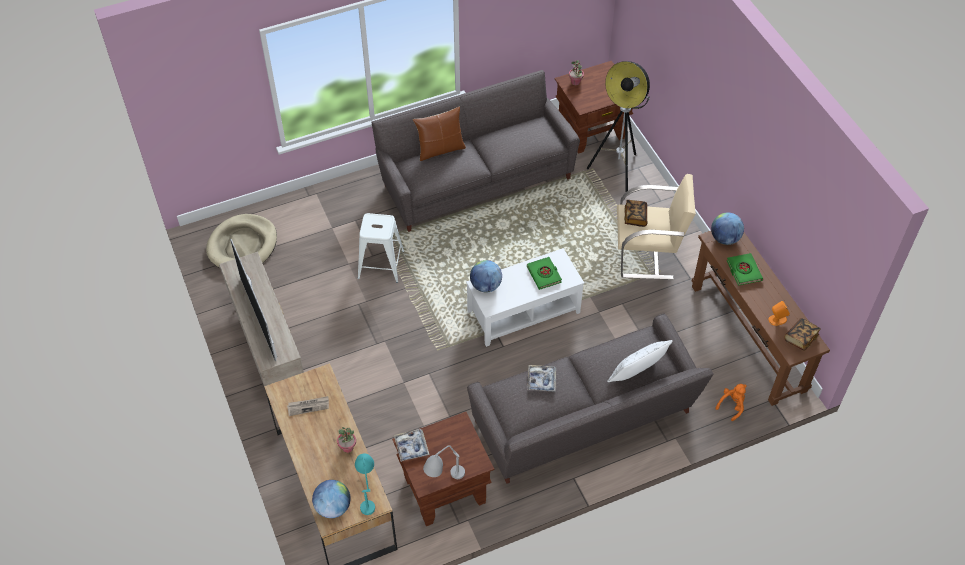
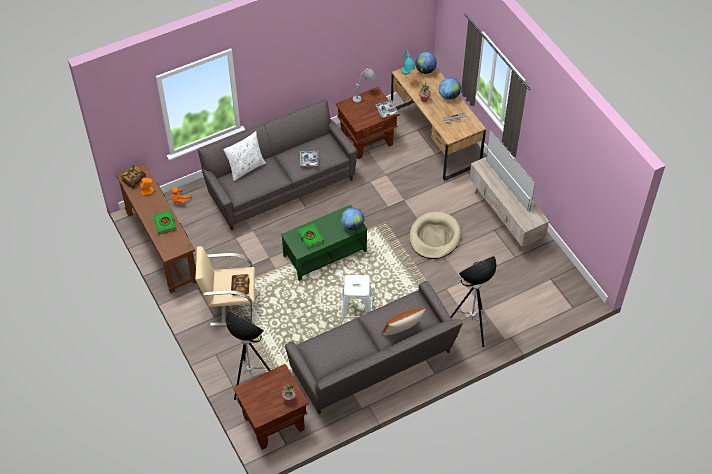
camera: 175 degrees right, 0 degrees up
(242, 245) = (549, 289): beige dog bed -> beige dog bed (434, 237)
(353, 208) = (470, 328): none -> floor lamp
(380, 264) = (437, 282): white stool -> white stool (357, 312)
(523, 312) = (325, 253): white coffee table -> green coffee table
(724, 238) = (175, 247): globe -> globe (449, 96)

